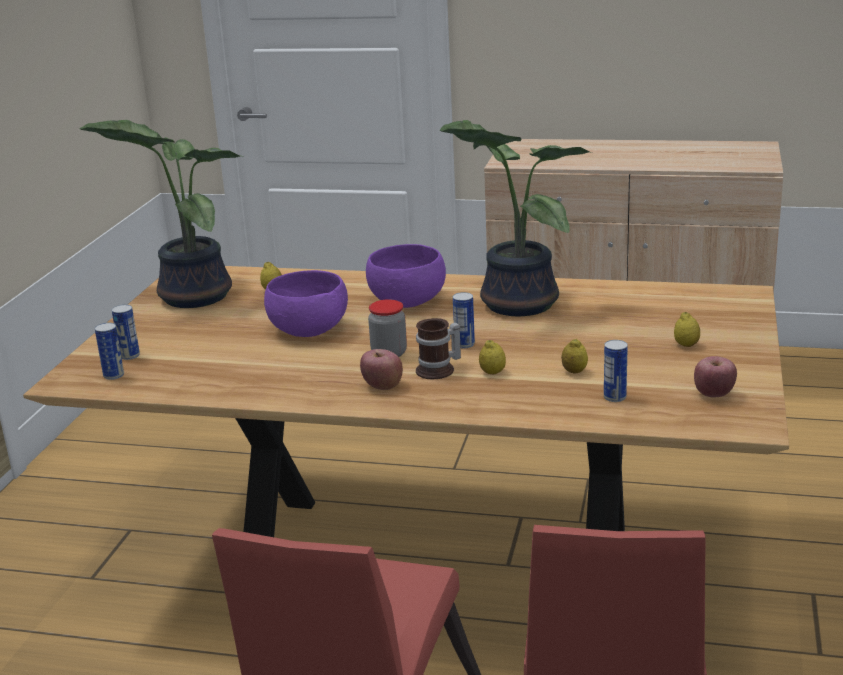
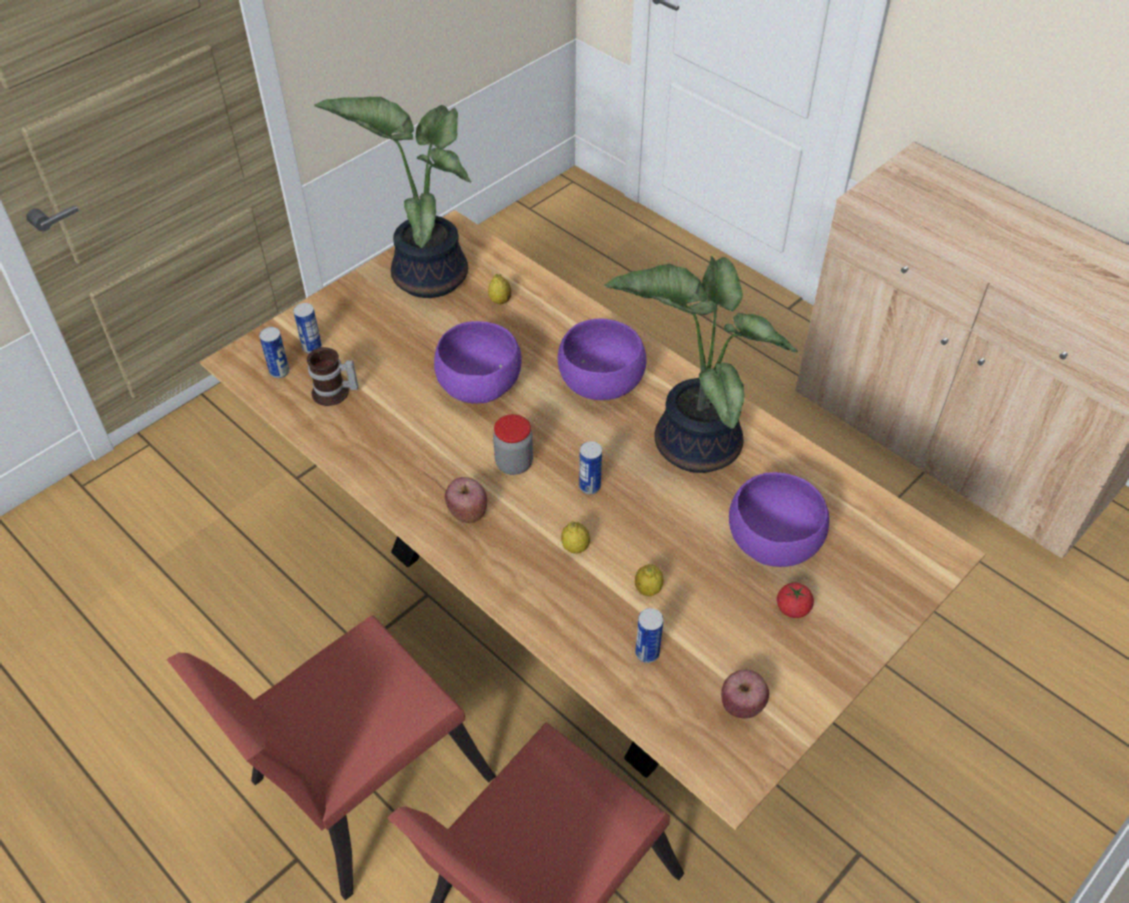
camera: 30 degrees right, 25 degrees up
(439, 370) = (534, 516): mug -> mug (334, 394)
(631, 324) = (772, 541): none -> purple bowl
(686, 345) = (792, 608): lemon -> tomato

